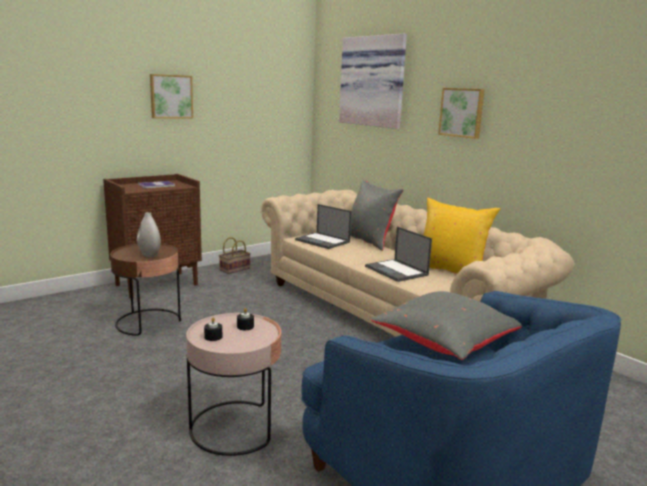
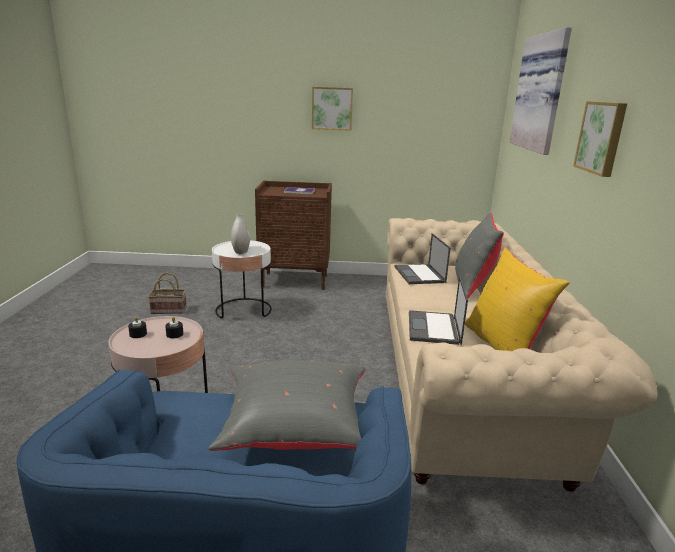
camera: 40 degrees right, 5 degrees up
(148, 322) = (244, 310): brown side table -> white side table
(235, 269) = (375, 284): basket -> basket (170, 310)

